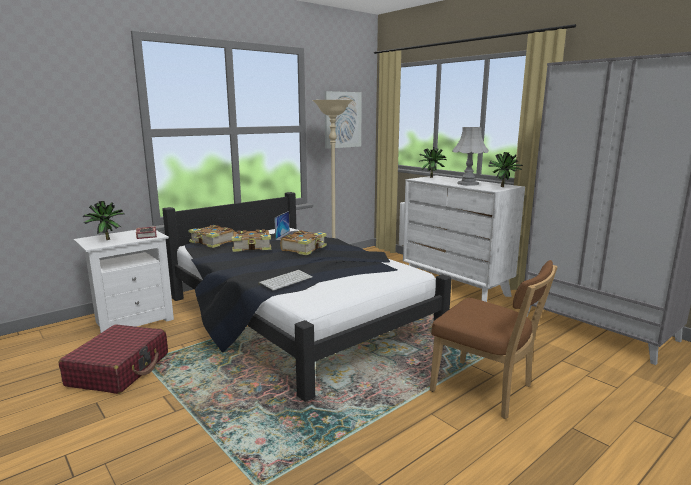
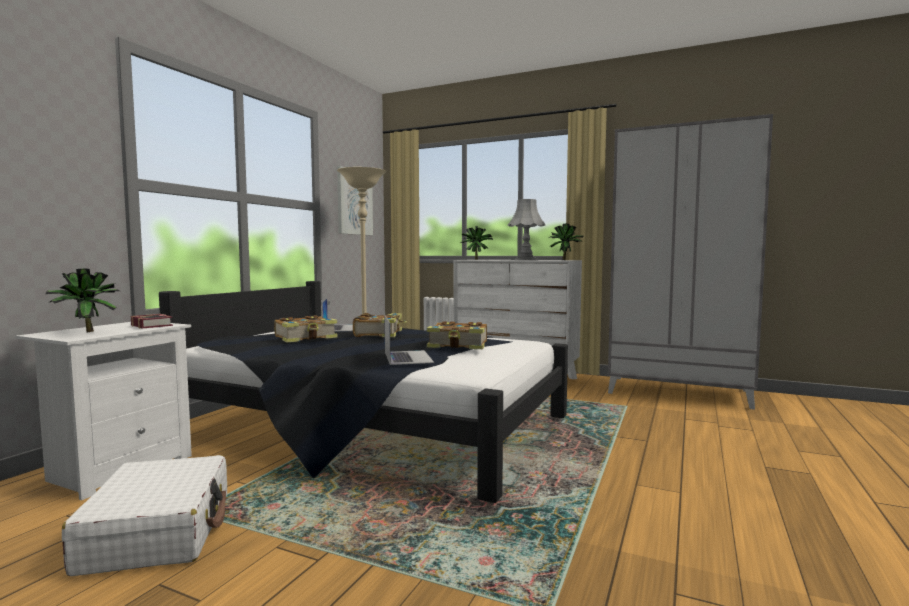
camera: 25 degrees left, 10 degrees down
(119, 369) = (159, 531): red suitcase -> white suitcase
(212, 242) = (238, 339): book -> book (459, 345)
(286, 280) = (407, 357): keyboard -> laptop
(486, 390) = (657, 454): brown chair -> none

